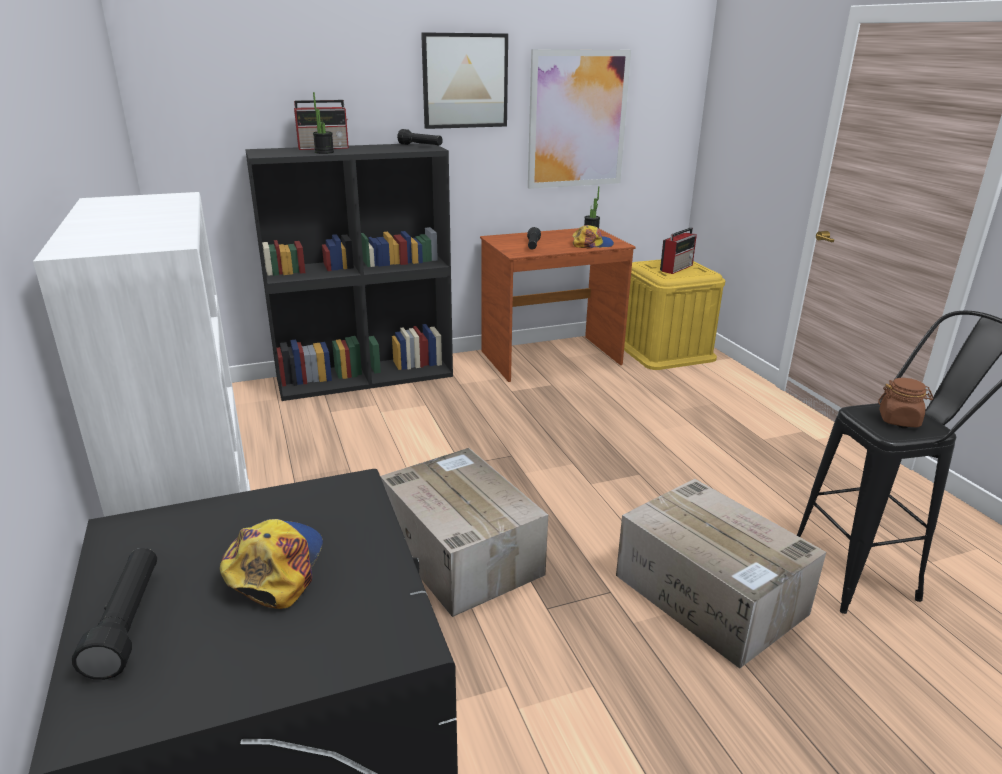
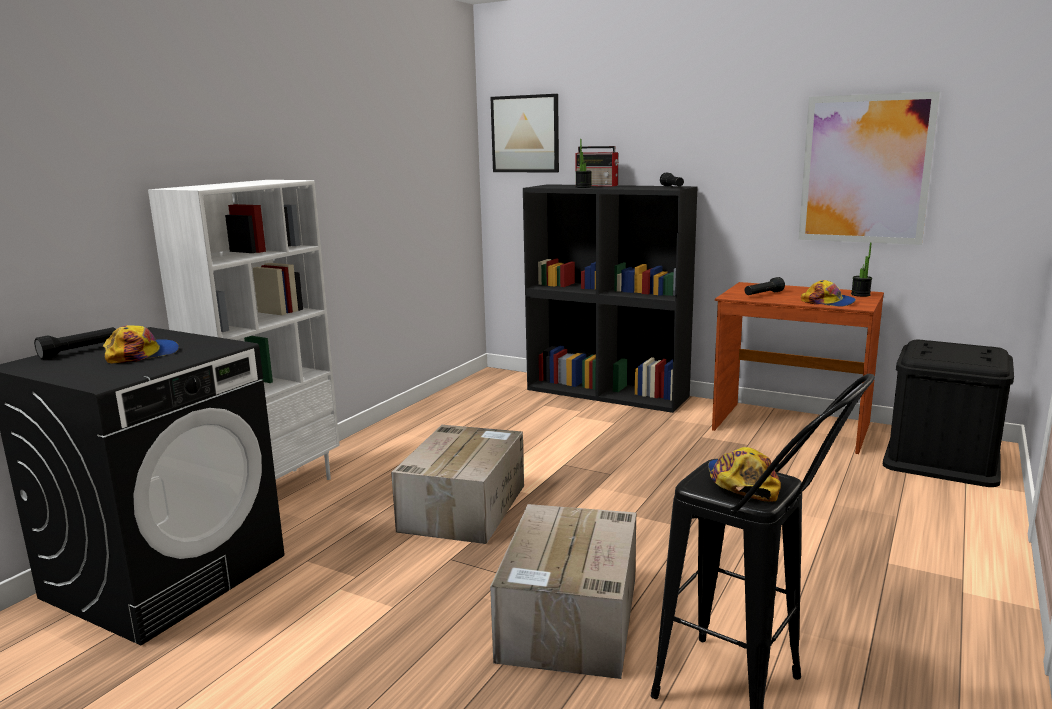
camera: 50 degrees right, 10 degrees down
(465, 81) = (735, 129): picture -> picture (525, 134)
(665, 350) = (941, 459): yellow storage box -> black storage box
(677, 268) = (957, 352): radio -> none
(899, 420) = (742, 483): brown jar -> cap

